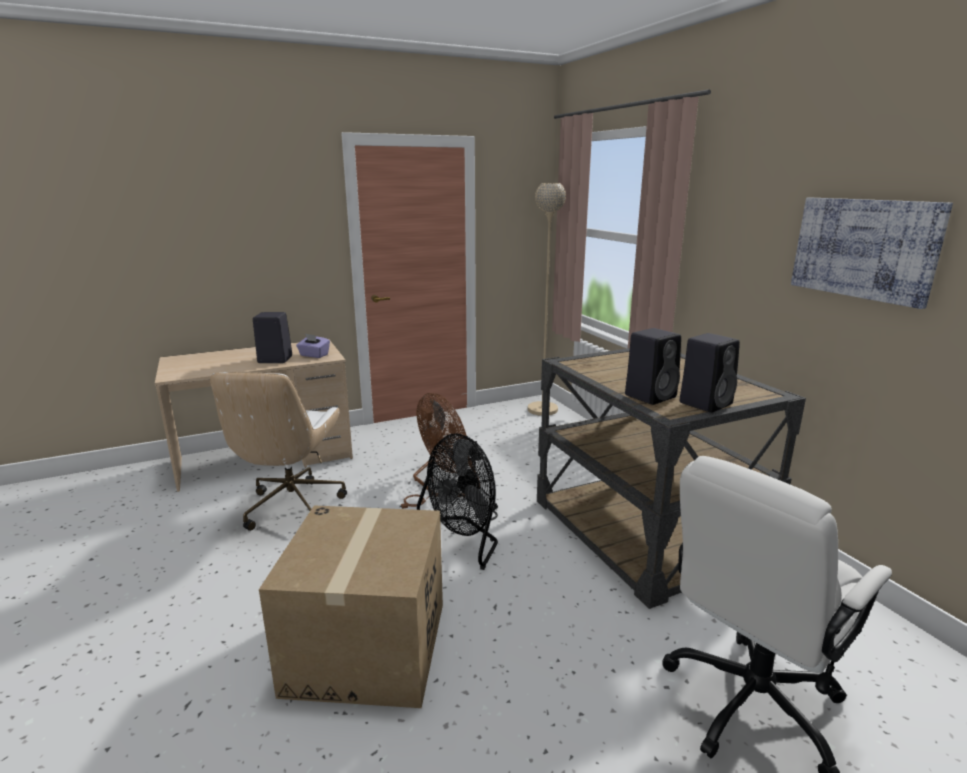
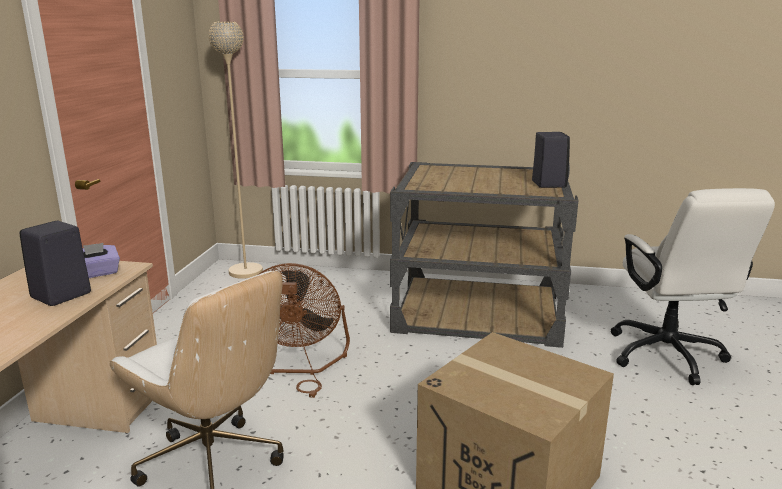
camera: 55 degrees left, 0 degrees up
(466, 534) = (399, 380): black fan -> none
(651, 396) = (518, 189): black speaker -> none
(864, 248) = (572, 61): picture -> none

